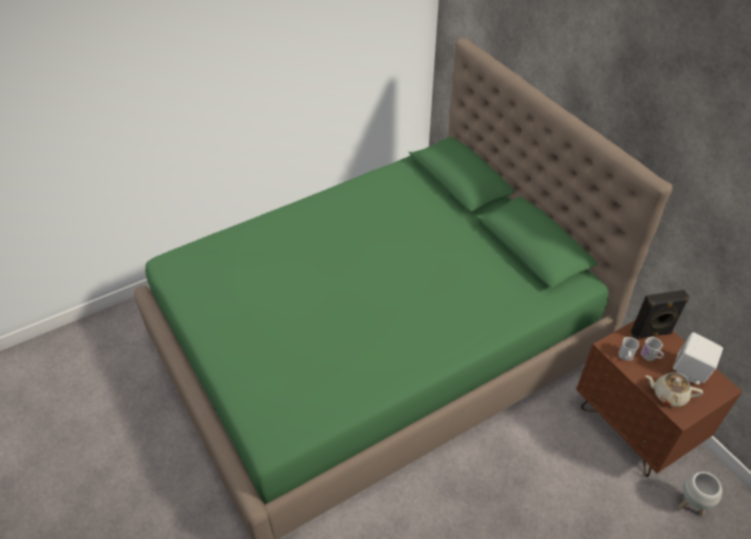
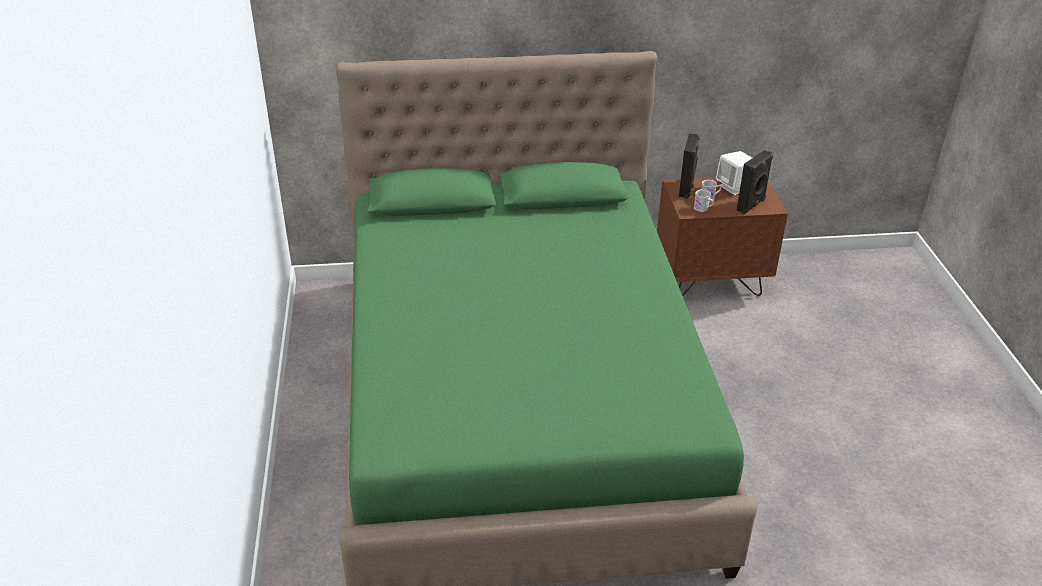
camera: 65 degrees left, 10 degrees down
(668, 395) = (751, 205): beige teapot -> black speaker
(691, 505) = (794, 285): white planter -> none

